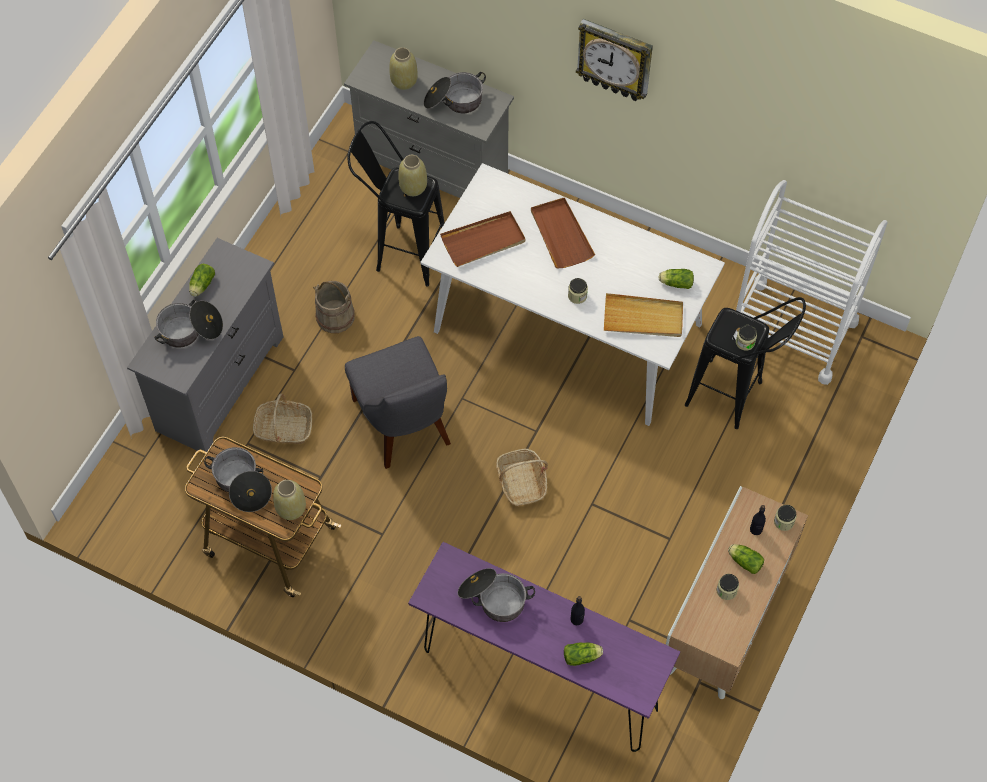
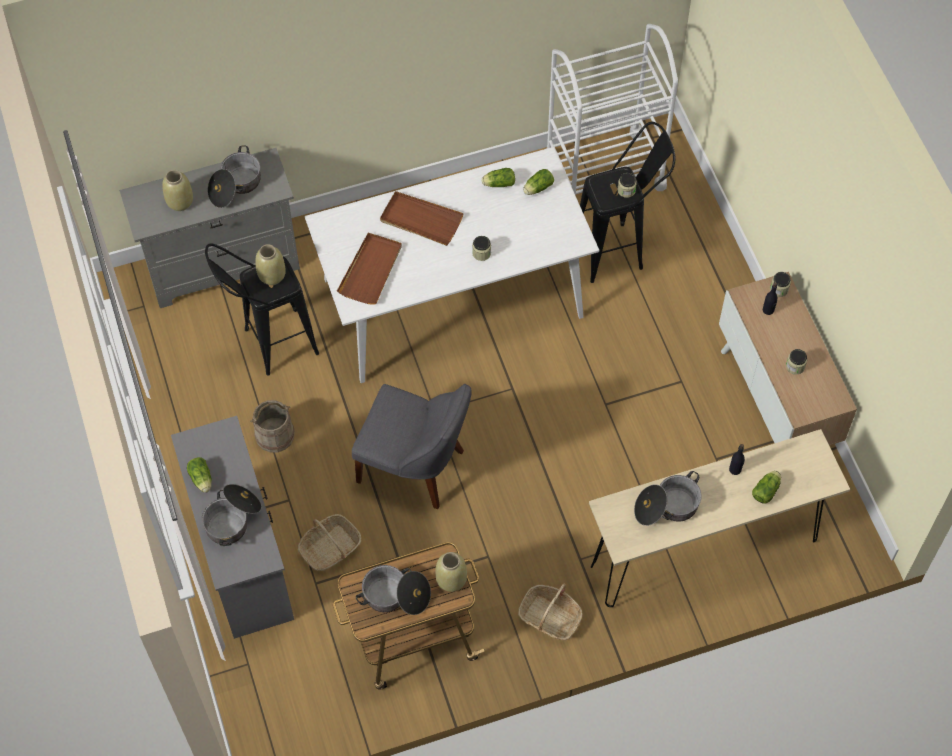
camera: 45 degrees left, 0 degrees up
(521, 482) = (542, 432): basket -> basket (550, 617)
(539, 679) = (704, 553): purple console table -> beige console table
(615, 59) = (368, 48): wall clock -> none
(643, 318) = (543, 230): beige tray -> none
(744, 561) = (784, 337): lettuce -> lettuce (498, 183)

